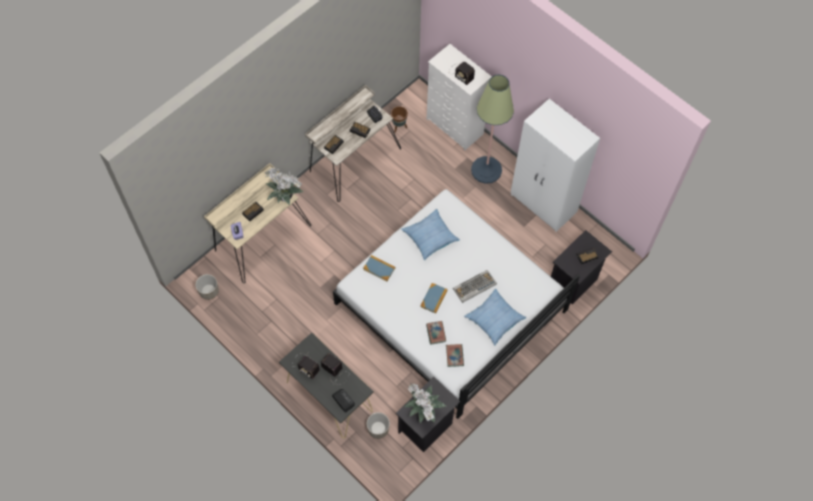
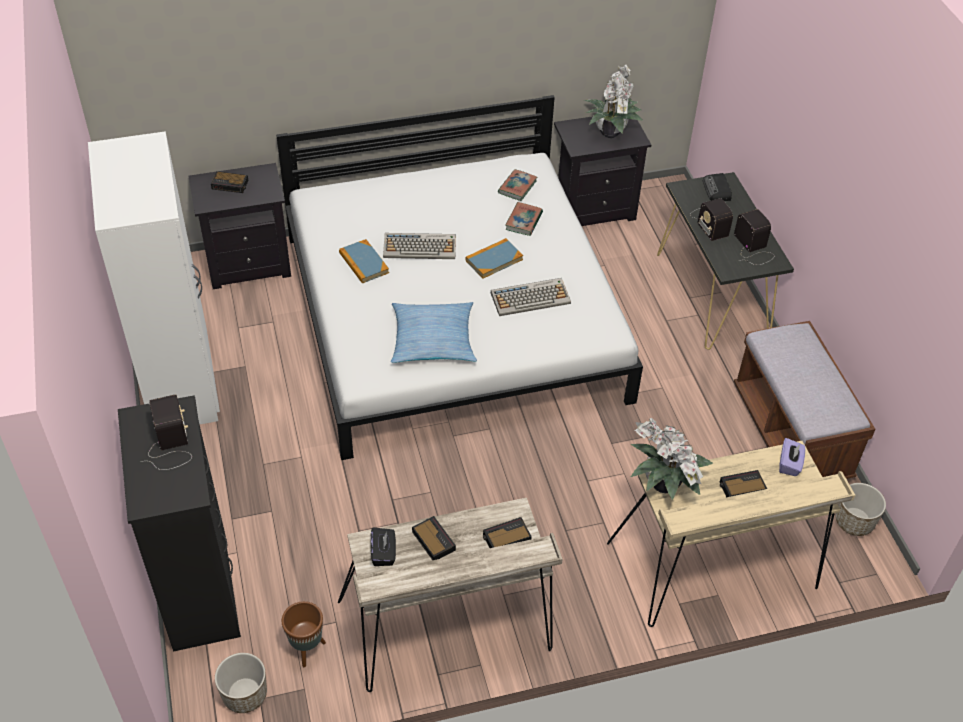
camera: 150 degrees left, 15 degrees down
(254, 325) = (790, 433): none -> brown bench
(378, 429) = (661, 234): planter -> planter (244, 694)
(379, 268) = (551, 335): book -> book (363, 263)
(401, 285) = (531, 298): none -> keyboard
(455, 127) = (201, 589): white dresser -> black dresser
(486, 170) = (219, 480): floor lamp -> none
(494, 319) = (424, 202): pillow -> none

